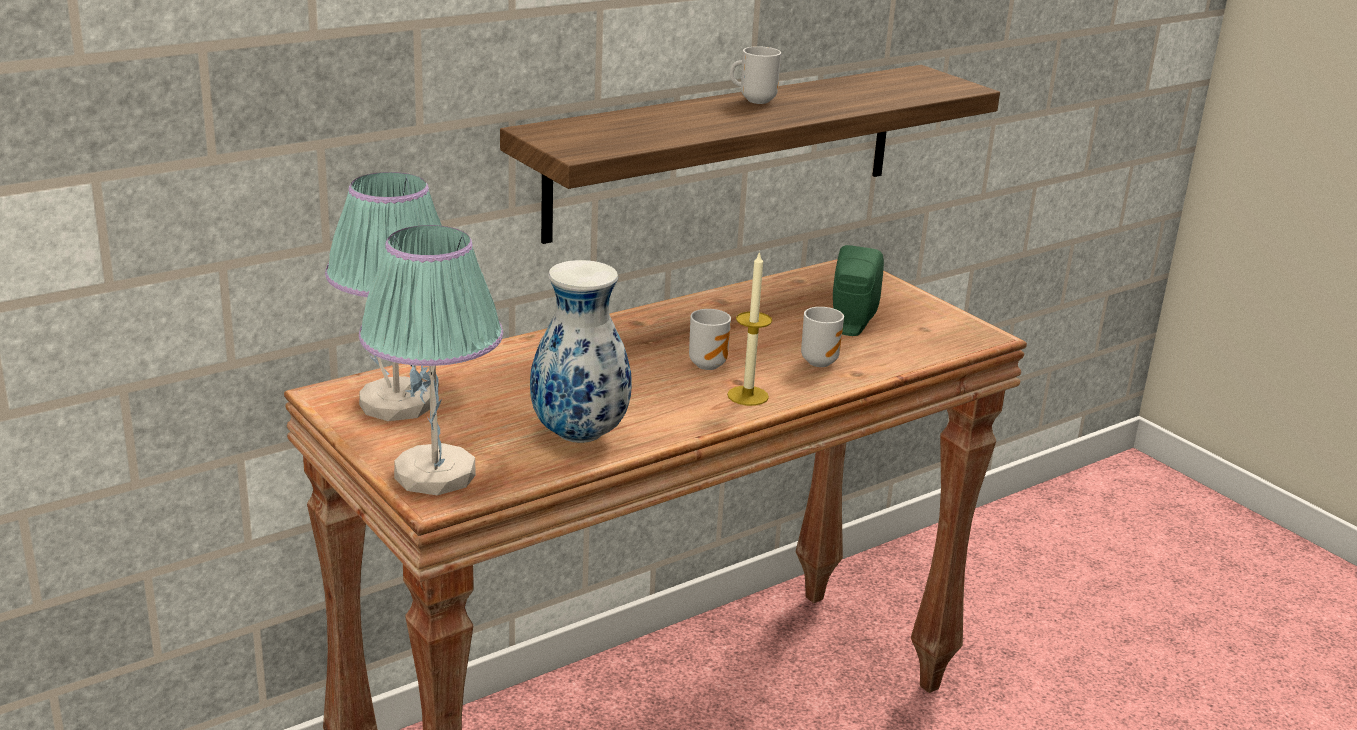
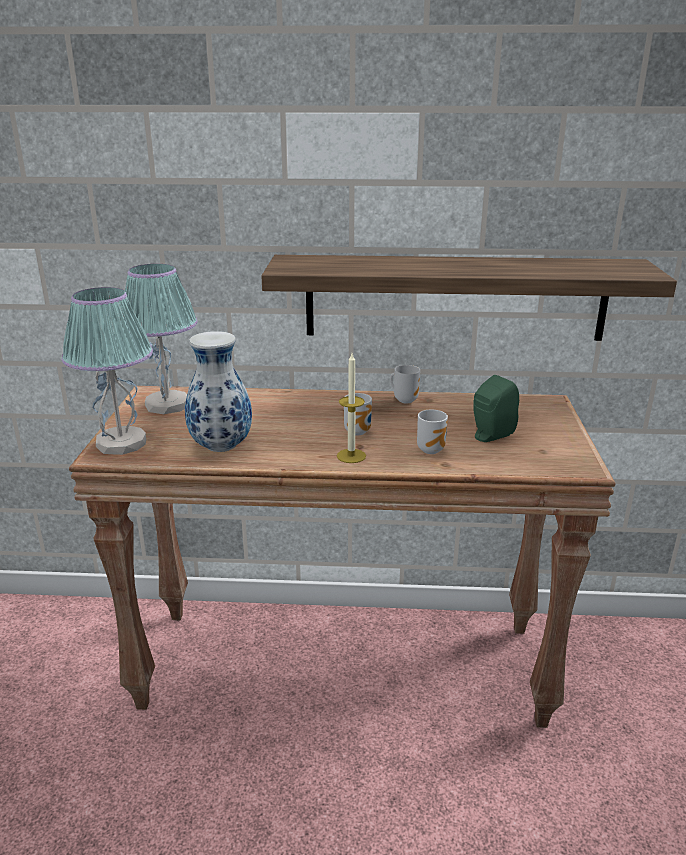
camera: 40 degrees right, 0 degrees up
(755, 100) = (462, 261): mug -> mug (405, 400)

